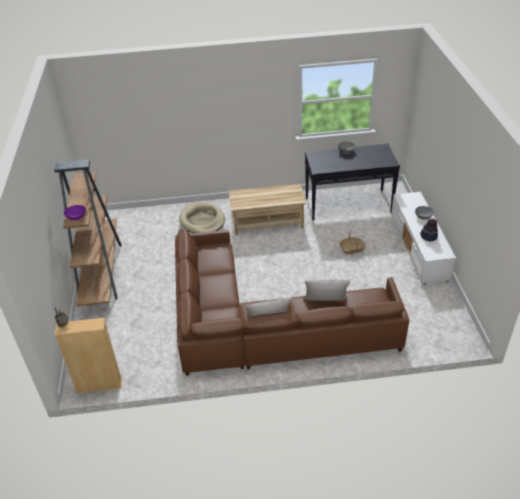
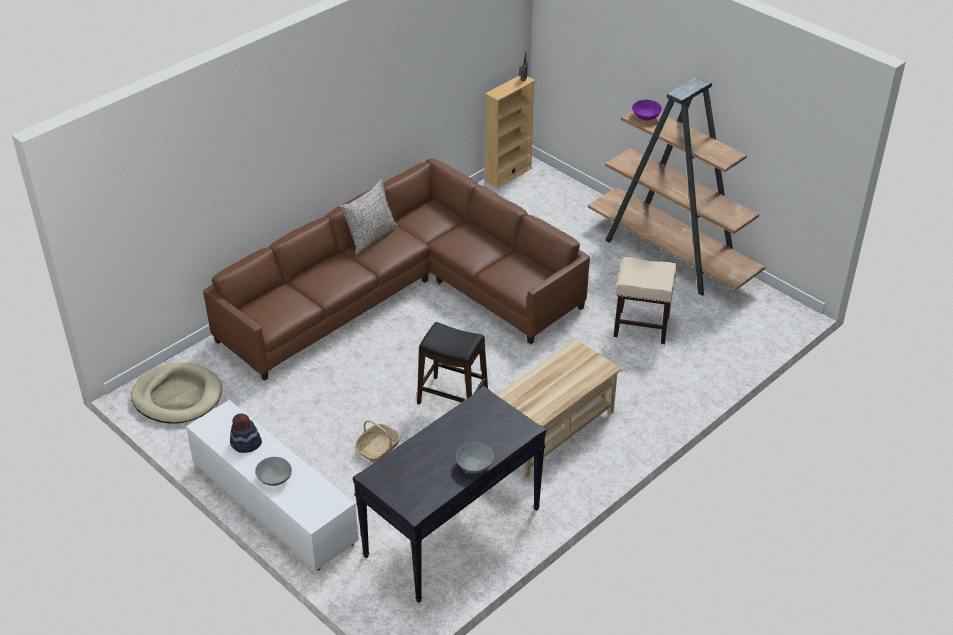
camera: 140 degrees right, 0 degrees up
(170, 244) = (640, 327): none -> beige stool
(202, 220) = (647, 382): beige dog bed -> beige dog bed (177, 396)
(296, 254) = (452, 398): none -> black stool
(325, 303) = (324, 286): grey pillow -> none

